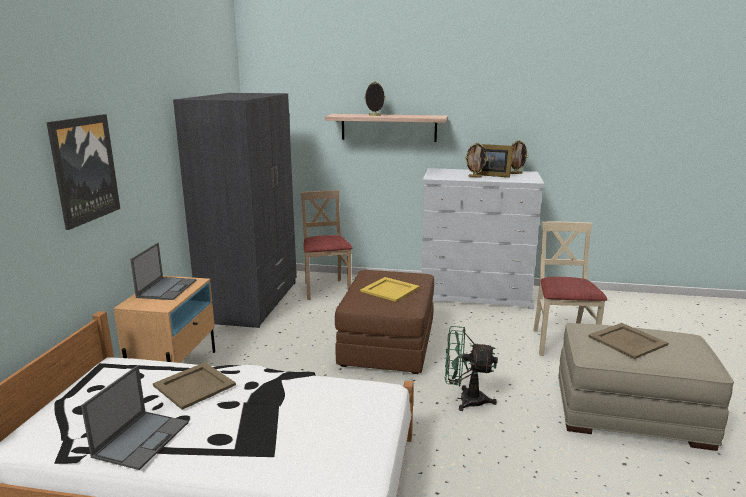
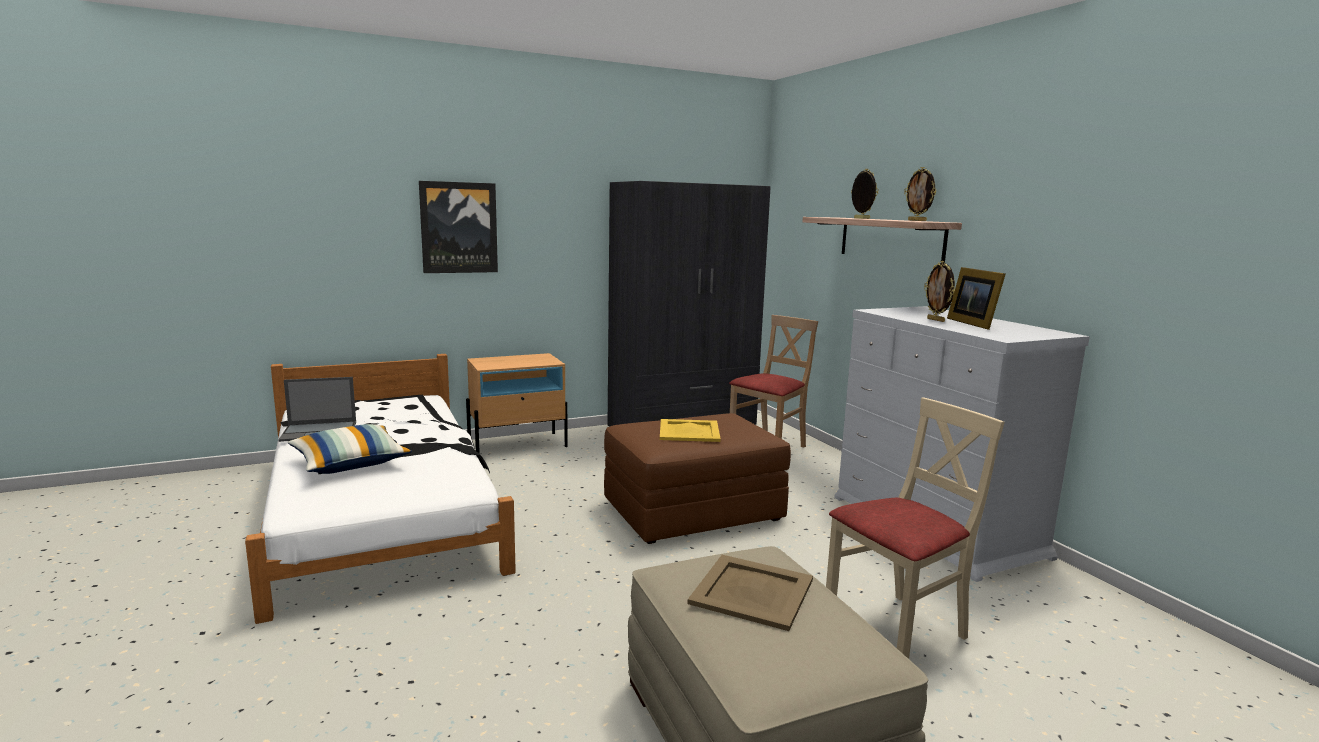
camera: 55 degrees right, 5 degrees down
(167, 288) = (523, 360): laptop -> none
(194, 386) = (407, 423): beige tray -> none
(265, 434) = (350, 463): none -> pillow
(465, 400) = (625, 587): green fan -> none
(516, 173) = (1028, 330): picture frame -> picture frame (917, 220)

